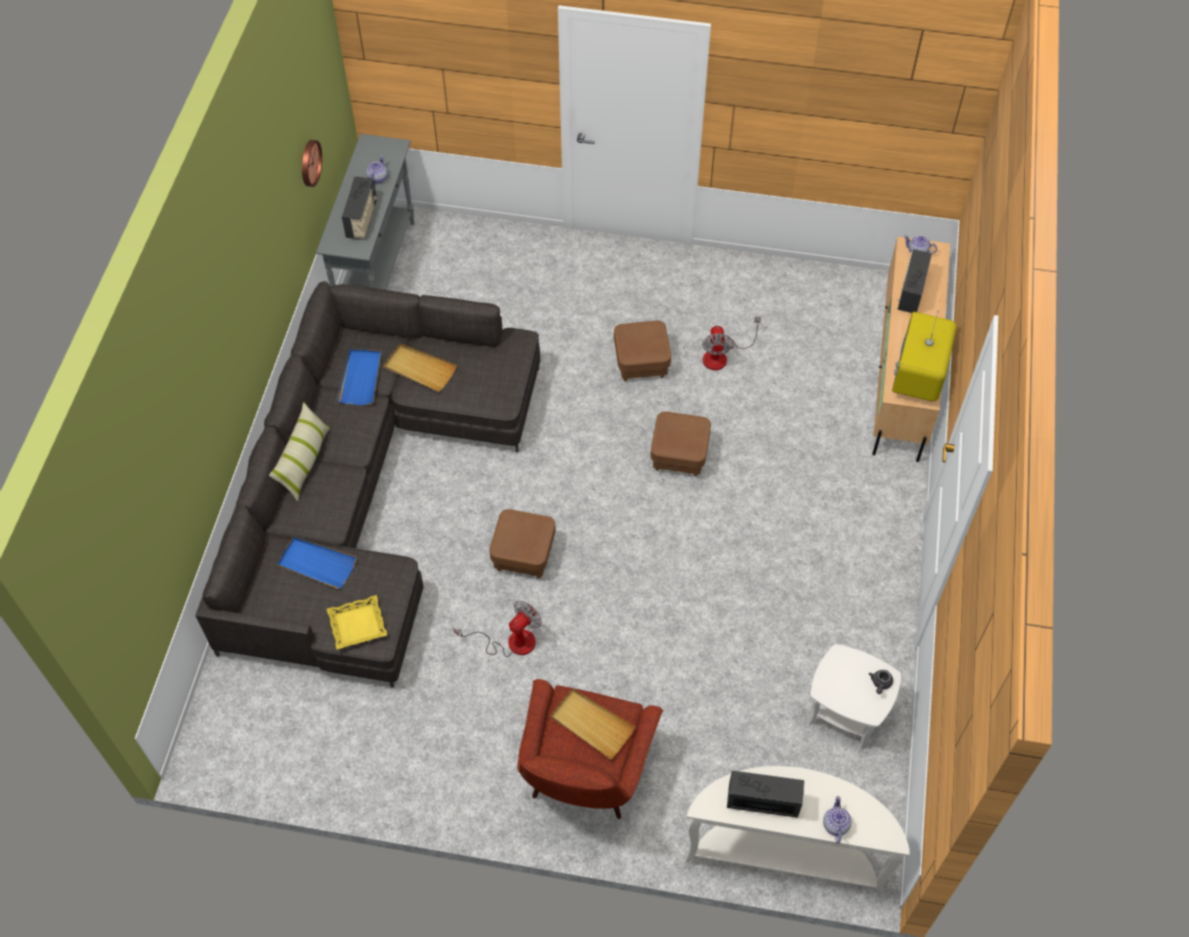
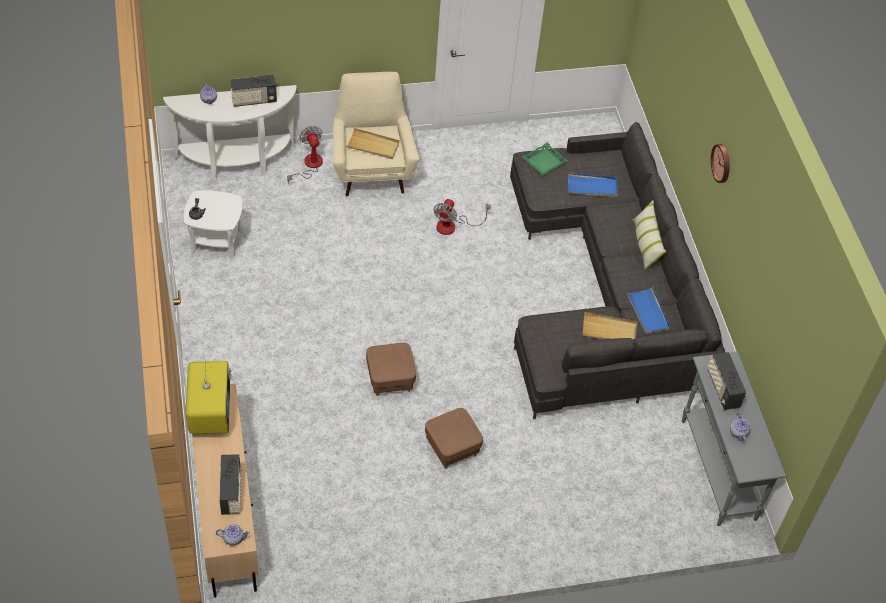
camera: 155 degrees right, 5 degrees down
(309, 163) = (773, 343): wall clock -> wall clock (722, 163)
(357, 624) = (544, 162): yellow tray -> green tray
(524, 555) = (472, 279): brown ottoman -> none
(584, 775) = (372, 169): red armchair -> beige armchair
(722, 356) = (387, 475): fan -> fan (309, 165)

